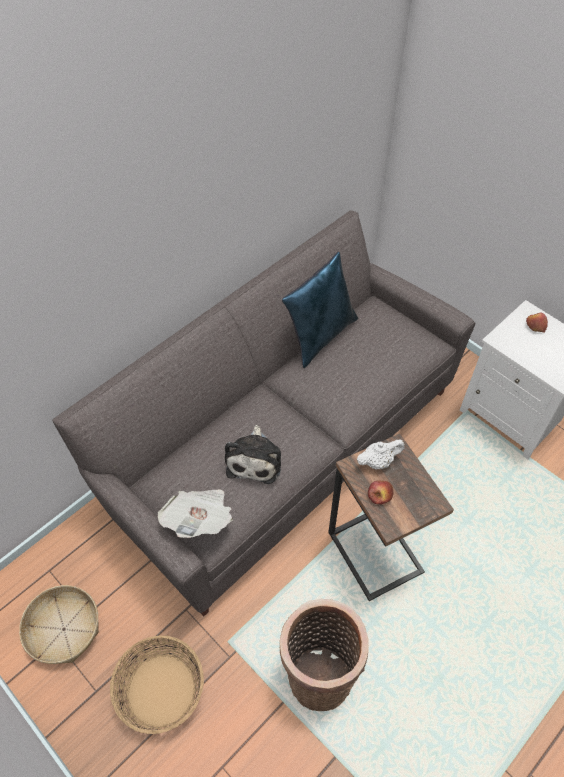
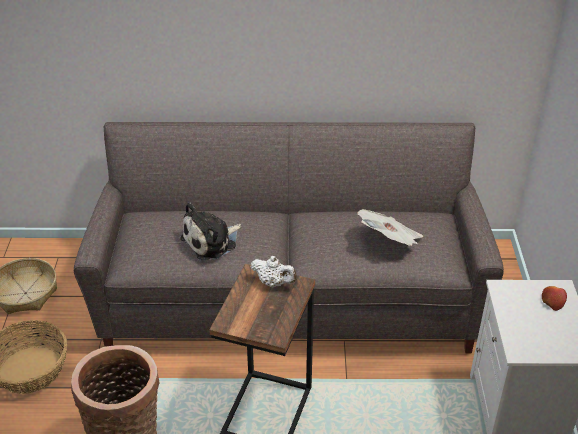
camera: 45 degrees right, 15 degrees down
(200, 519) = (132, 248): newspaper -> newspaper (390, 241)
(320, 335) = (364, 206): blue pillow -> none
(380, 495) = (246, 301): apple -> none

